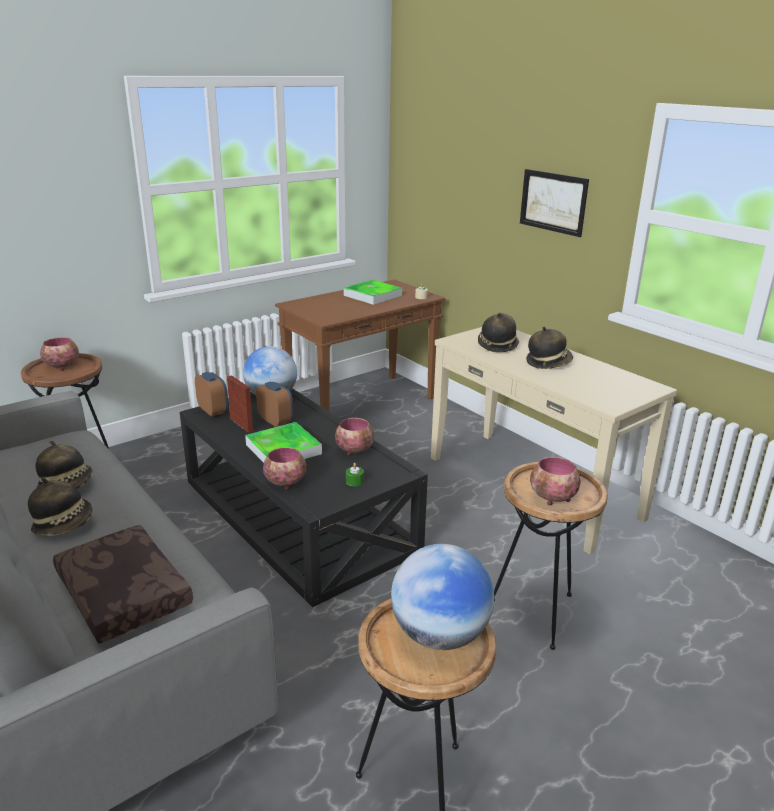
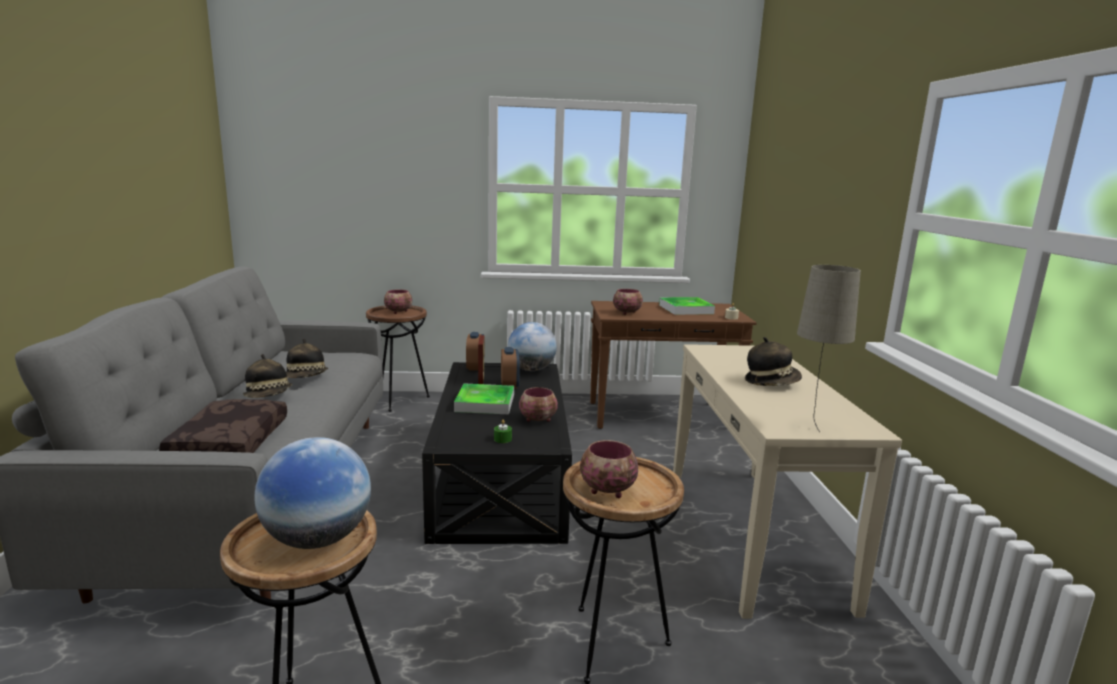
camera: 35 degrees right, 10 degrees down
(286, 482) = (449, 422): bowl -> bowl (627, 313)
(497, 345) = (740, 360): hat -> none
(553, 202) = (841, 214): picture -> none
(623, 397) = (811, 426): none -> beige table lamp

